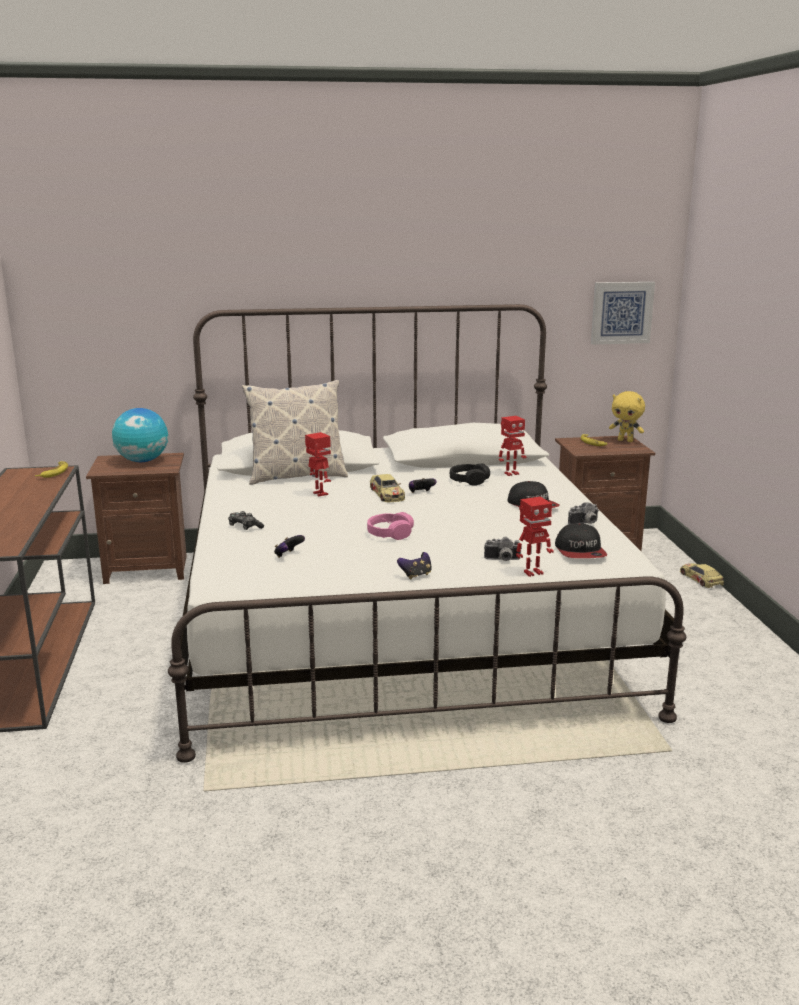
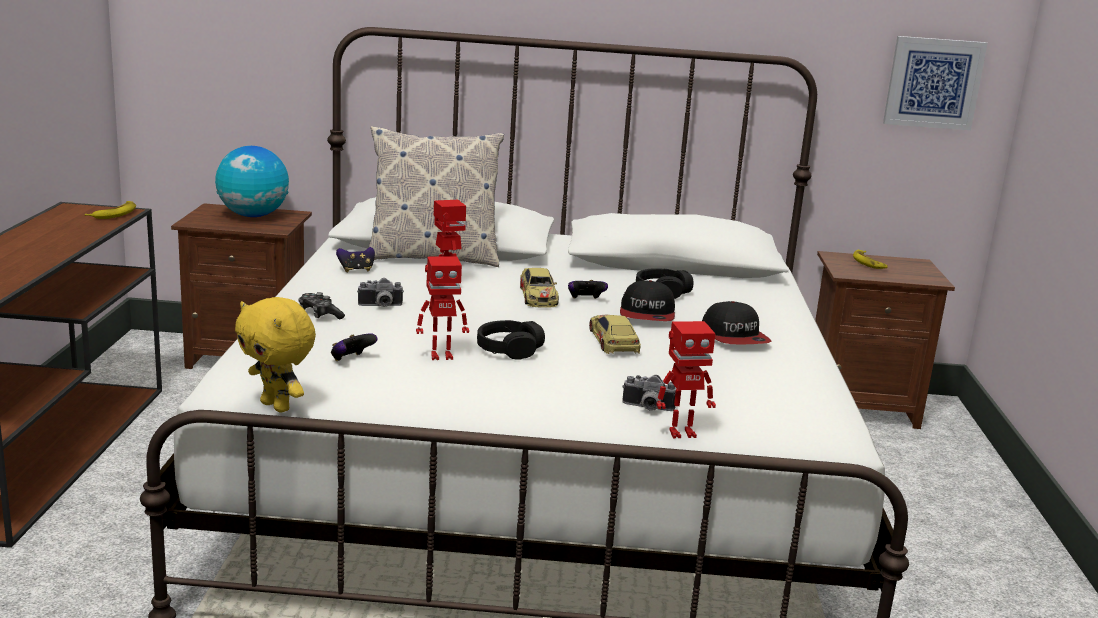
camera: 10 degrees right, 0 degrees up
(390, 533) = (509, 349): pink headphones -> black headphones
(416, 575) = (509, 413): game controller -> game controller (356, 270)
(511, 473) = (727, 290): toy robot -> toy robot (441, 356)
(580, 552) = (769, 413): cap -> cap (647, 314)
(585, 523) = (798, 373): camera -> camera (380, 306)
(625, 440) = (918, 266): yellow plush toy -> yellow plush toy (277, 406)
(701, 579) = (997, 478): toy car -> toy car (613, 341)

